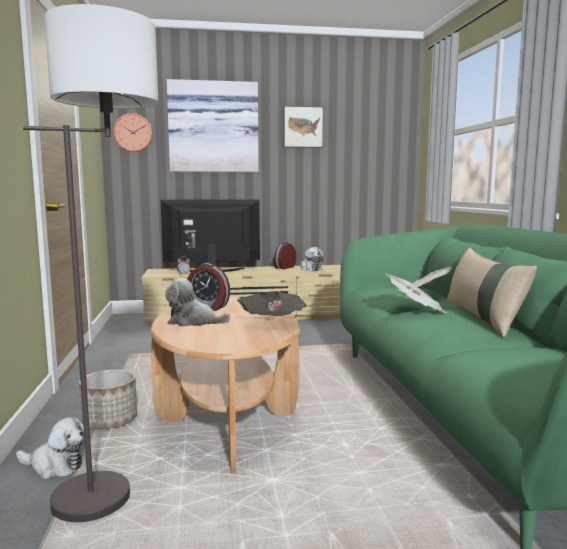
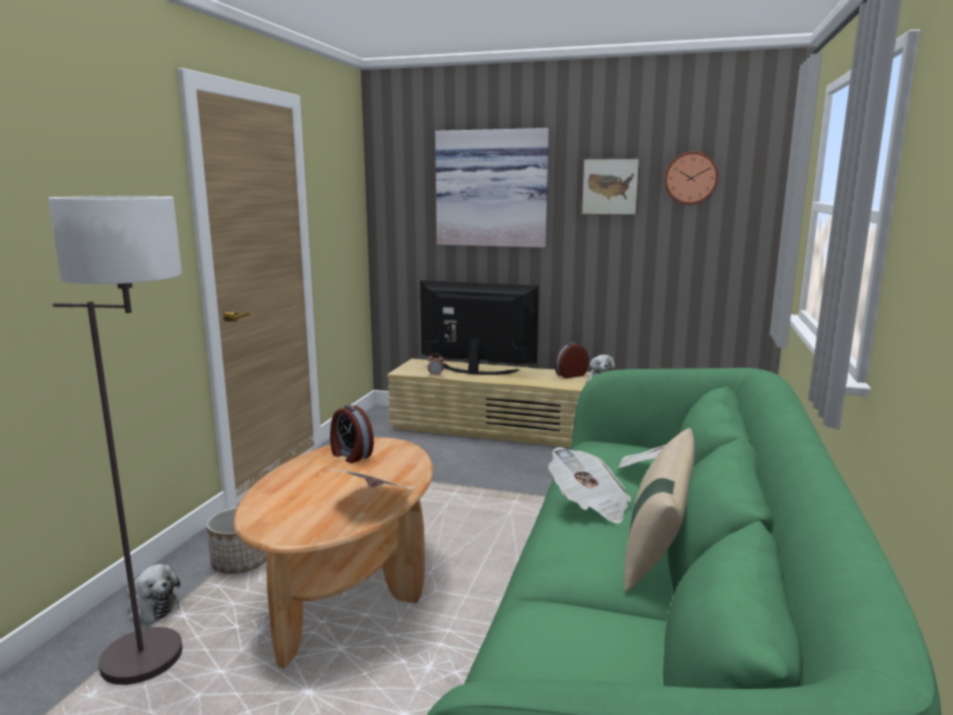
camera: 25 degrees right, 5 degrees up
(133, 132) = (399, 196): wall clock -> wall clock (691, 178)
(193, 322) = (304, 480): plush toy -> none

